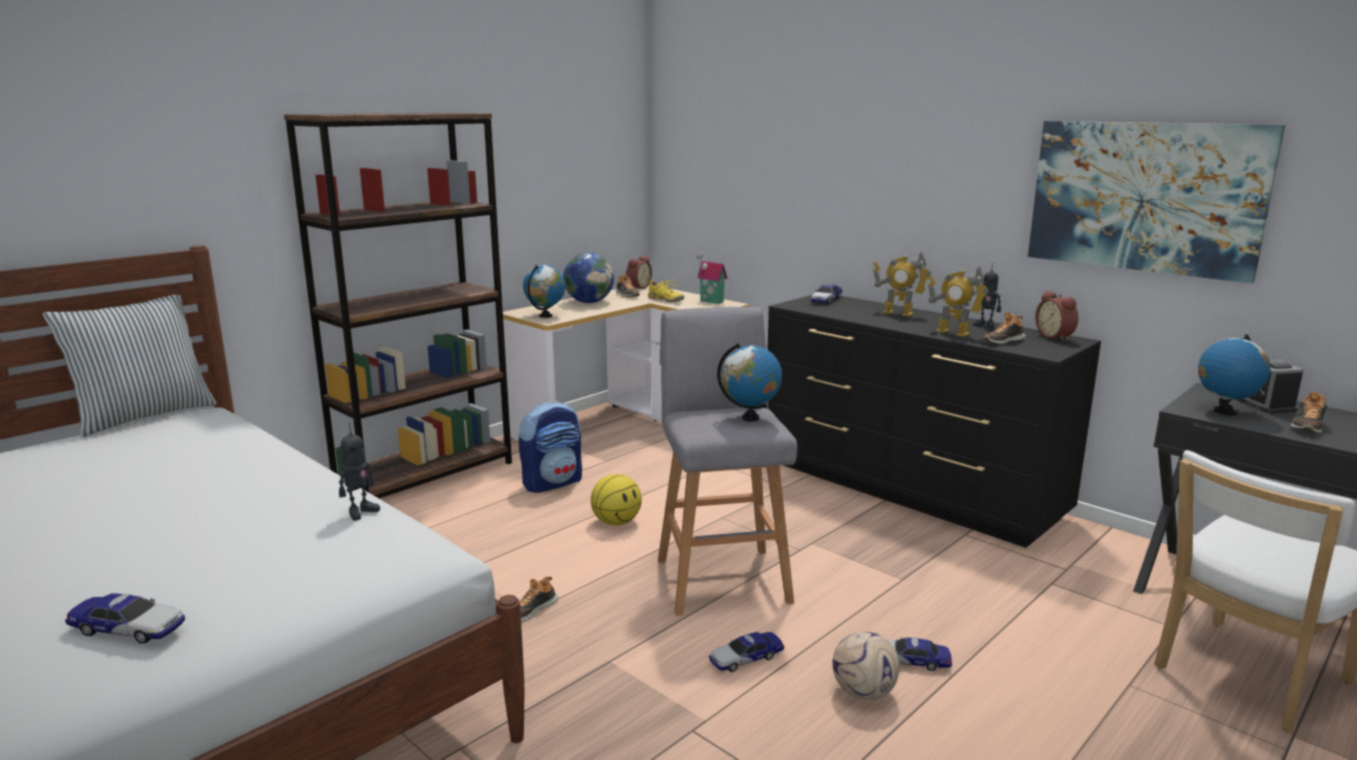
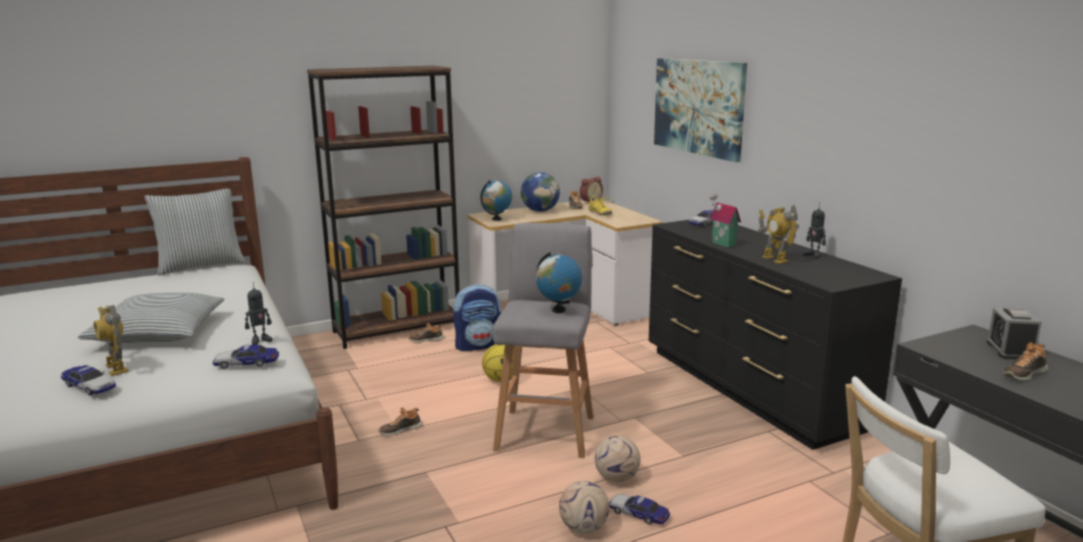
camera: 20 degrees right, 0 degrees up
(174, 522) = (159, 332): none -> pillow
(710, 302) = (633, 217): toy house -> toy house (722, 244)
(746, 658) = (519, 488): toy car -> toy car (246, 363)
(852, 621) = (617, 478): none -> football
(898, 313) = (751, 239): toy robot -> toy robot (116, 368)
(1002, 341) = (808, 270): shoe -> shoe (426, 340)
(1056, 336) = (863, 271): alarm clock -> none
(1145, 197) = (939, 153): picture -> picture (698, 107)
(1224, 412) = (959, 352): globe -> none

